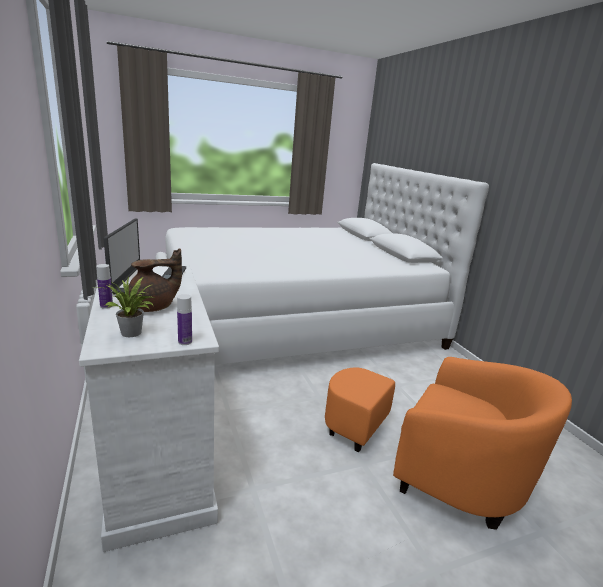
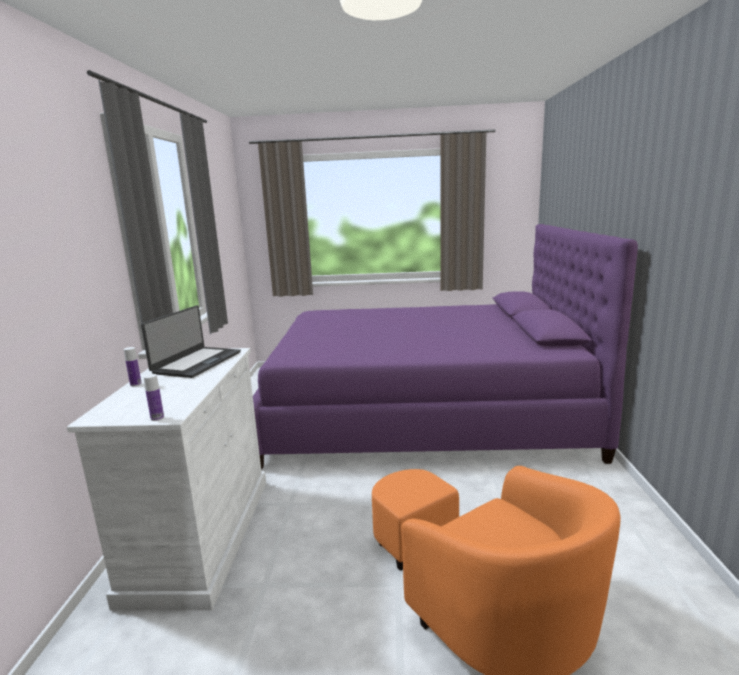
camera: 25 degrees right, 5 degrees down
(132, 334) = (126, 408): potted plant -> none
(153, 307) = (169, 387): brown teapot -> none
(294, 320) = (423, 413): white bed -> purple bed

